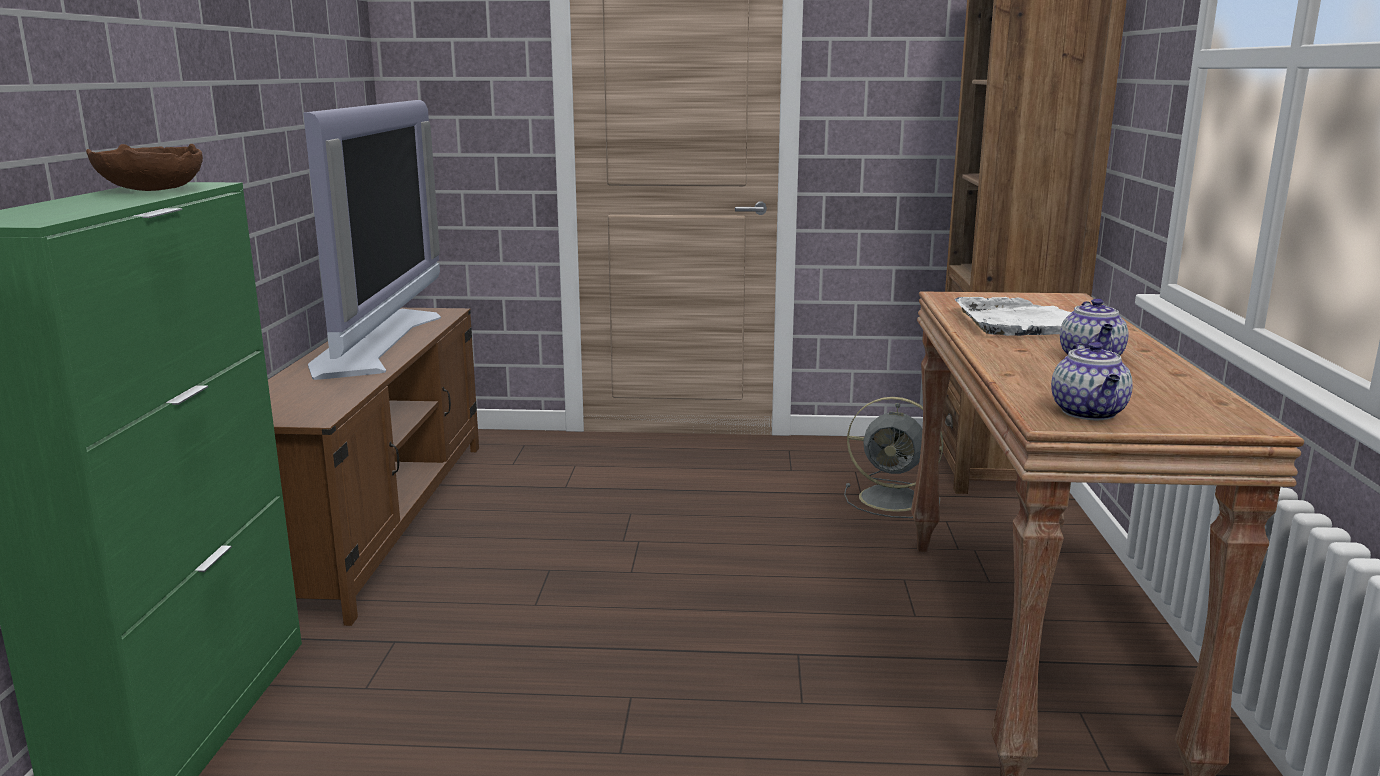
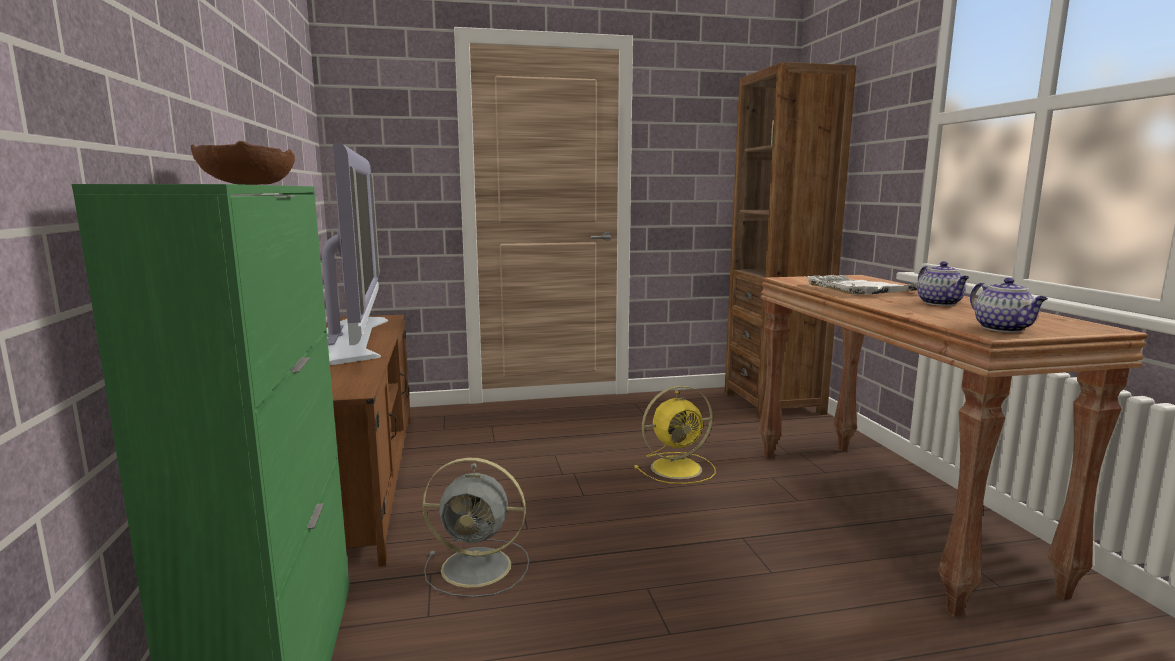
camera: 15 degrees left, 5 degrees down
(782, 550) = (678, 468): none -> yellow fan
(894, 499) = (725, 427): grey fan -> grey fan (479, 567)

